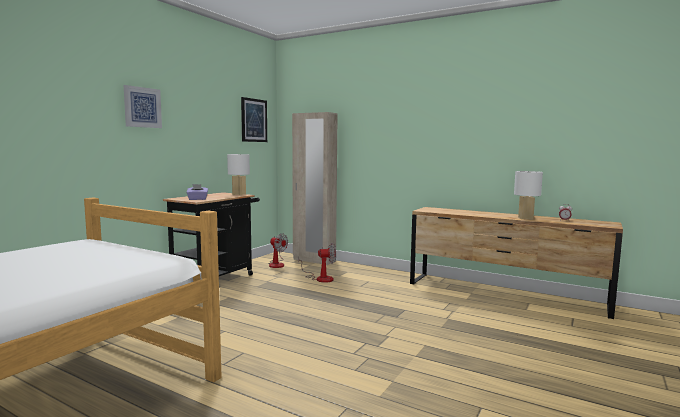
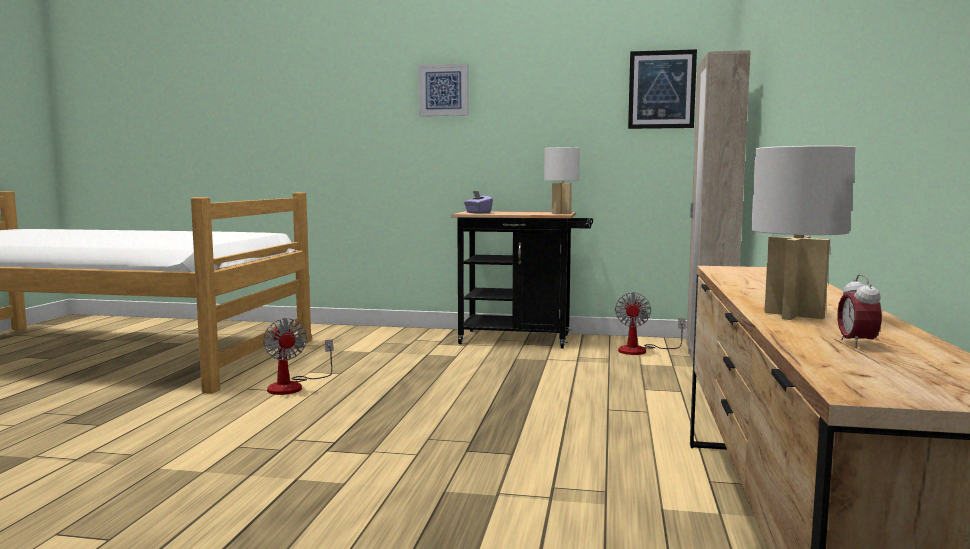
camera: 70 degrees right, 0 degrees up
(320, 278) = (609, 381): fan -> fan (293, 386)

